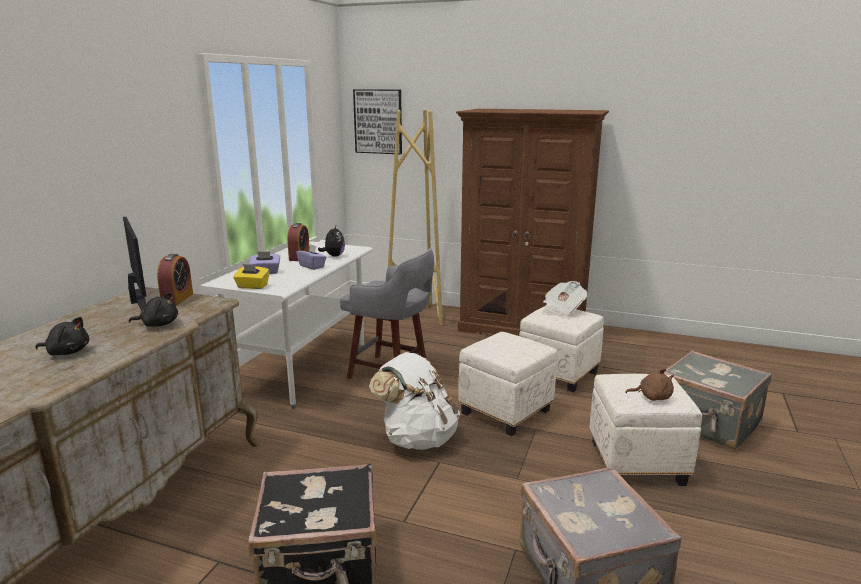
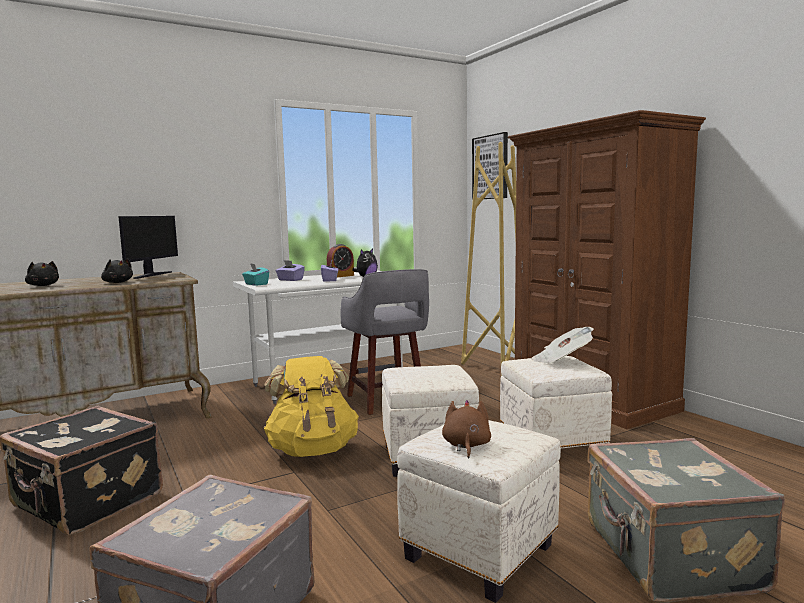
camera: 40 degrees right, 10 degrees down
(177, 299) = (170, 276): alarm clock -> none
(252, 286) = (256, 284): yellow tissue box -> turquoise tissue box
(417, 438) = (313, 450): white backpack -> yellow backpack
(652, 397) = (466, 445): brown plush toy -> brown plush toy turned 135 degrees counterclockwise

